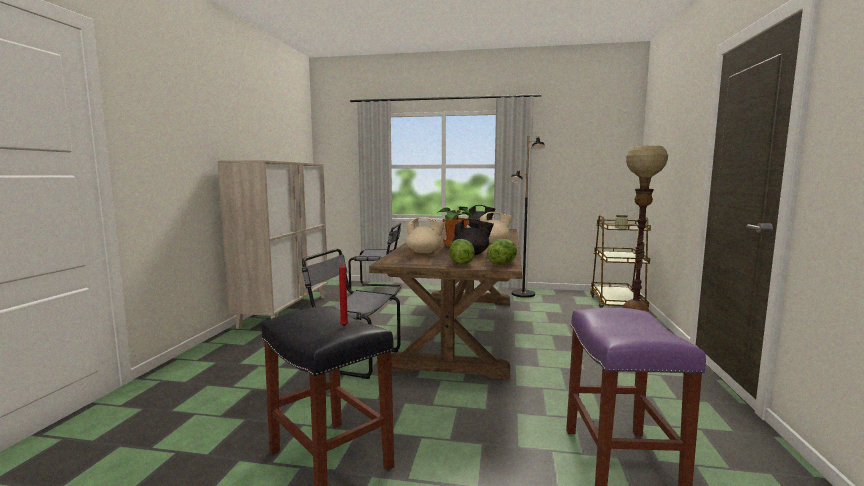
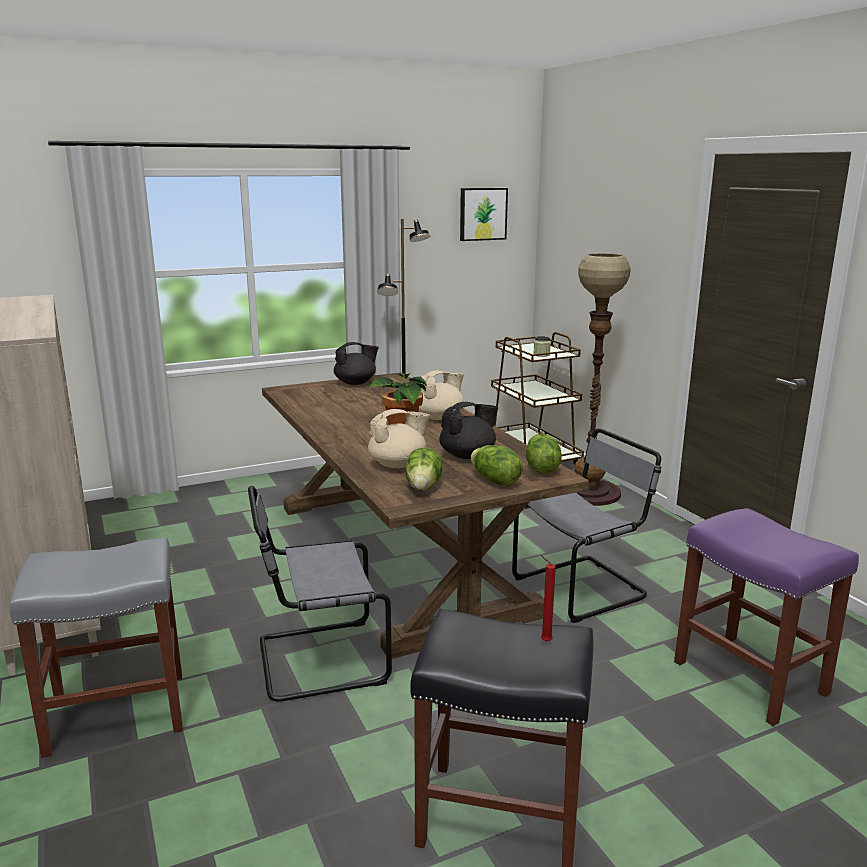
camera: 35 degrees left, 10 degrees up
(249, 351) = (119, 712): none -> grey stool
(379, 291) = (173, 513): grey chair -> grey chair (583, 587)
(416, 259) = (424, 486): none -> lettuce
(597, 137) = (482, 214): none -> picture

